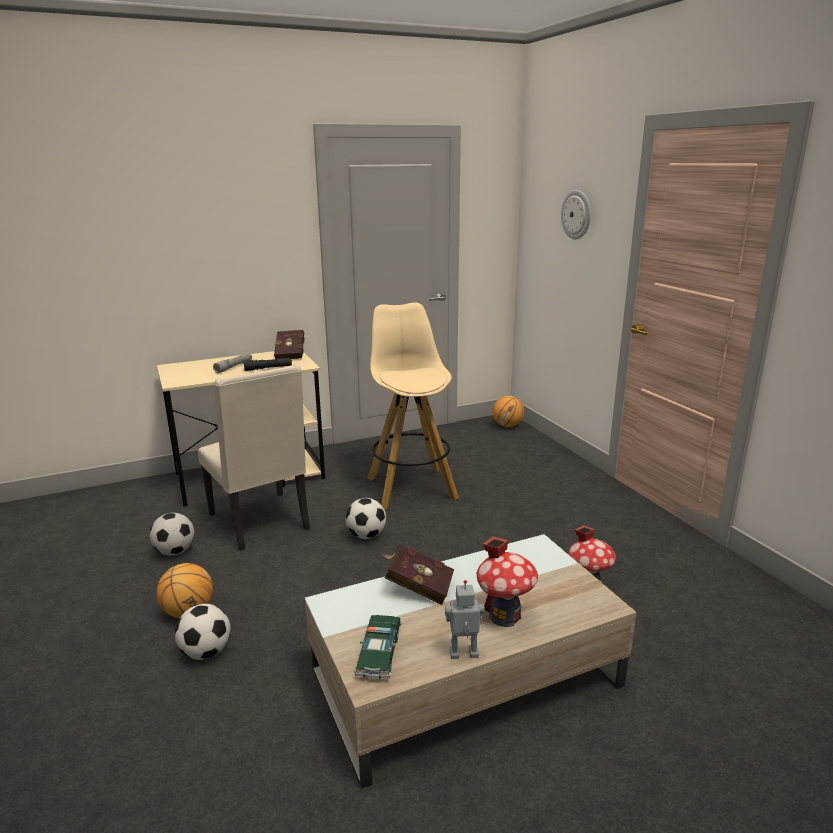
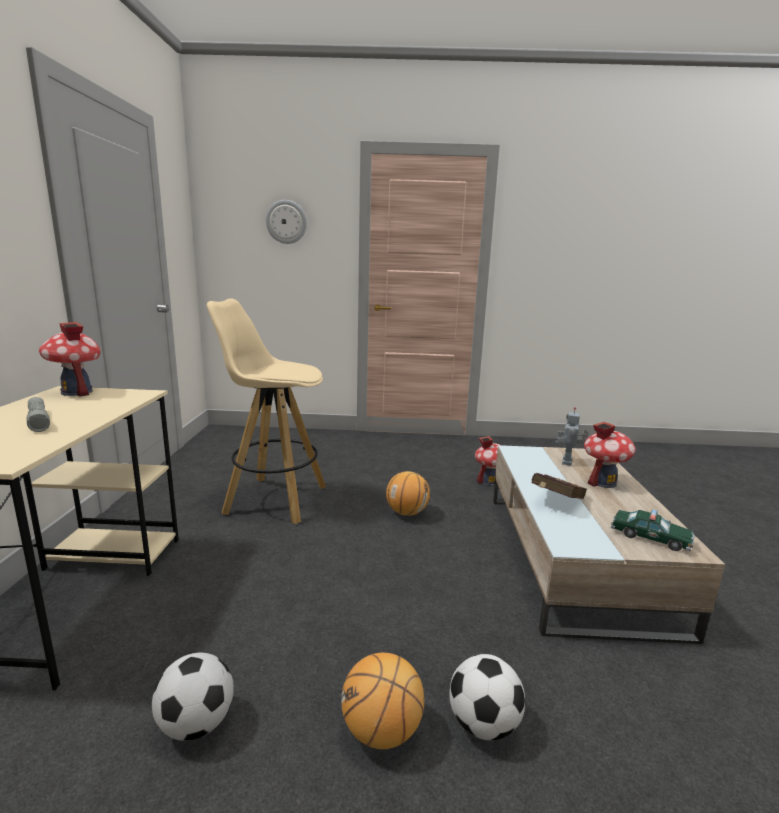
camera: 65 degrees left, 5 degrees down
(261, 522) = (219, 611): beige chair -> none
(268, 368) = (103, 407): black flashlight -> none
(291, 354) = (76, 392): red book -> toy house
(366, 535) = (334, 545): football -> none
(464, 655) = (651, 506): toy robot -> toy robot (568, 462)
(507, 425) = (231, 432): basketball -> basketball (407, 512)

